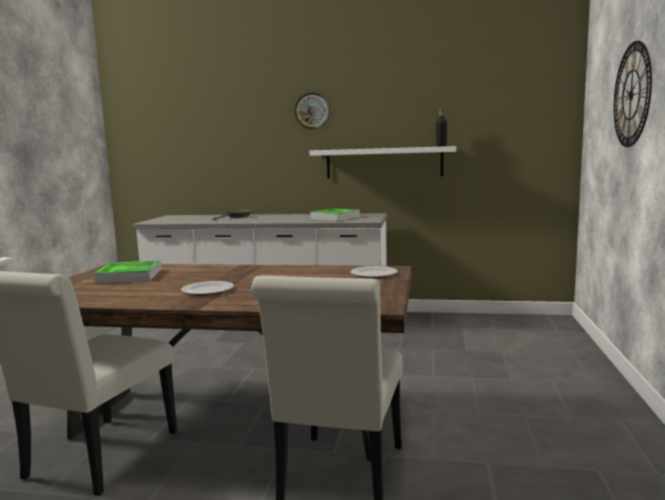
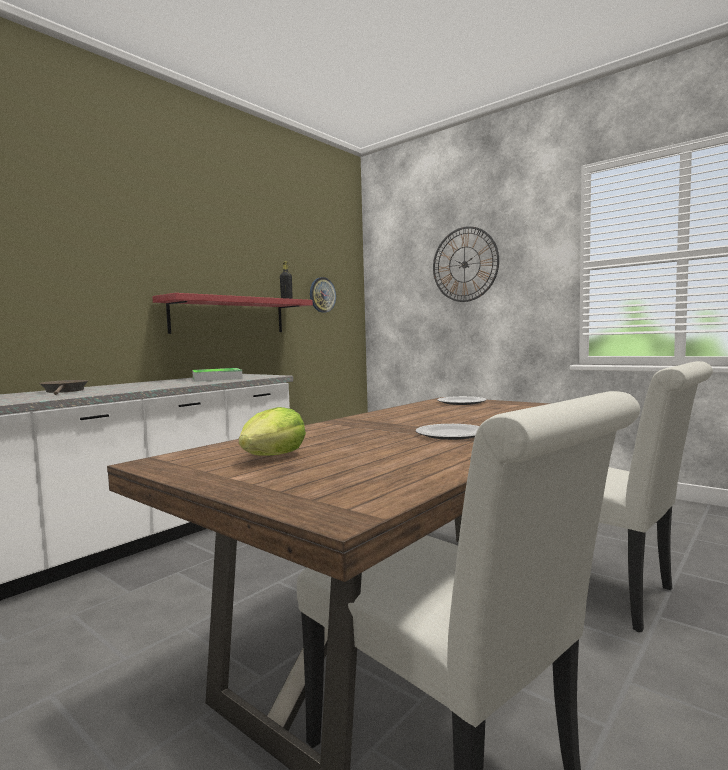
camera: 60 degrees left, 5 degrees down
(129, 276) = (273, 456): tray -> lettuce
(312, 111) = (145, 243): wall clock -> wall clock (322, 295)
(384, 162) = (229, 316): white shelf -> red shelf

